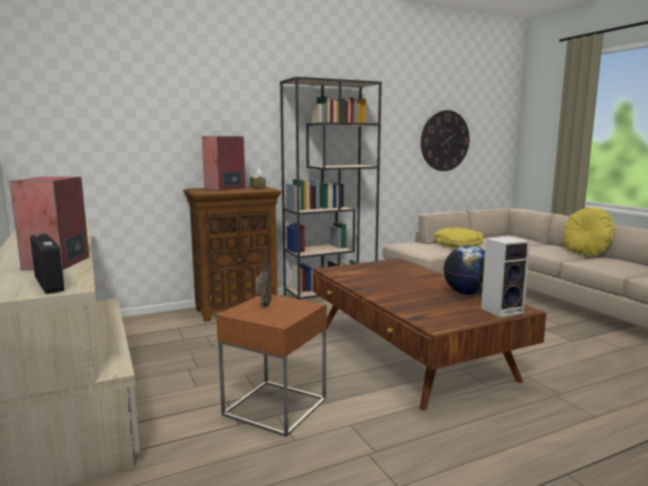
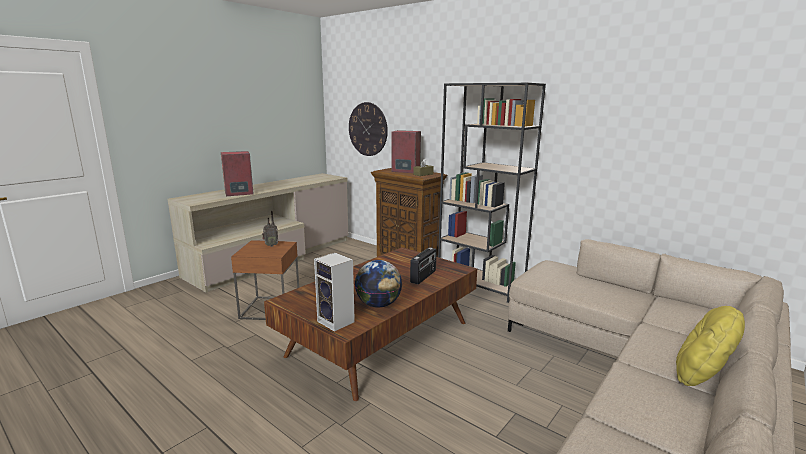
camera: 65 degrees right, 5 degrees up
(50, 284) = (201, 199): radio -> radio (423, 276)
(445, 141) = (672, 153): wall clock -> wall clock (368, 129)
(459, 245) = (589, 289): yellow pillow -> none

